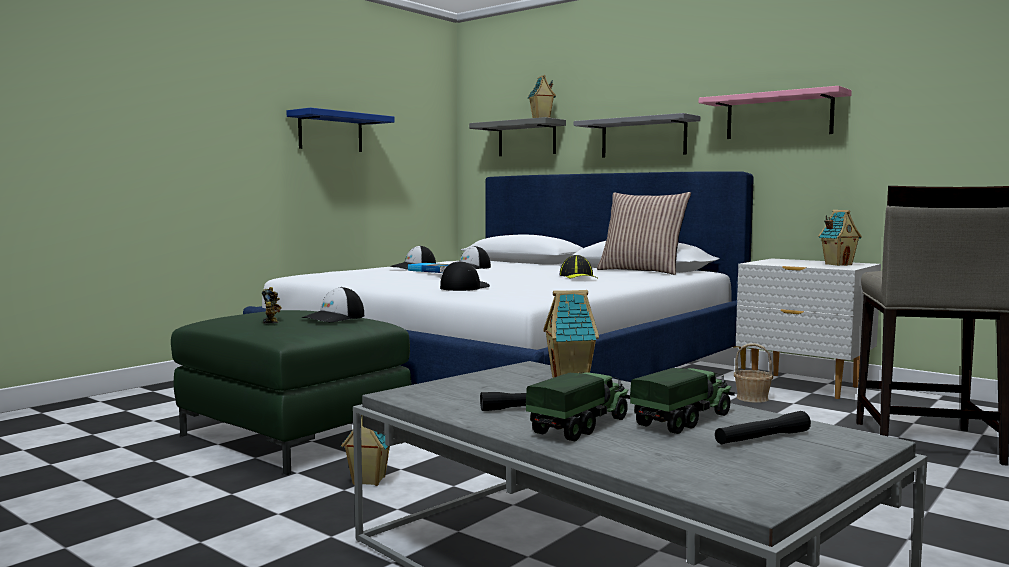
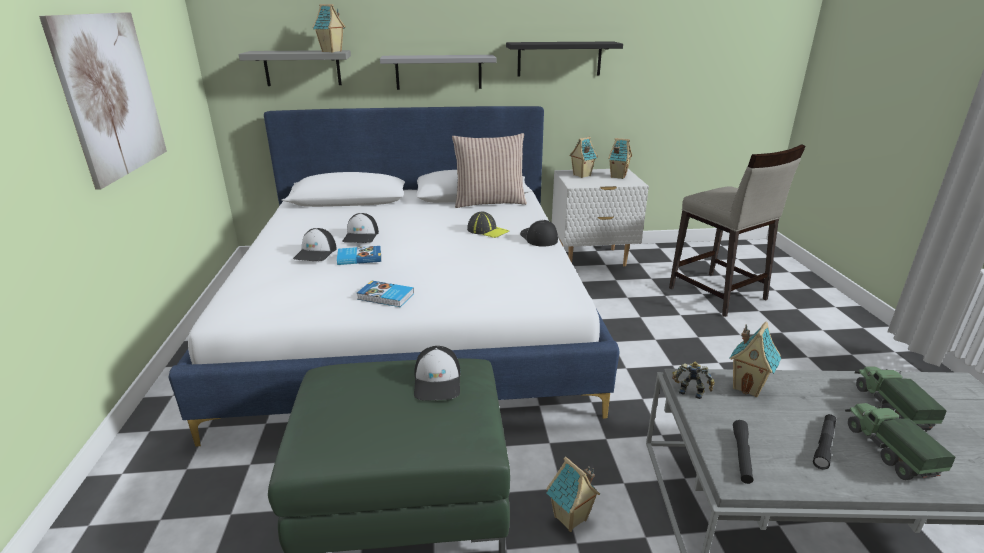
camera: 45 degrees left, 20 degrees up
(272, 321) = (405, 421): toy robot -> toy robot (690, 391)
(330, 132) = (111, 95): blue shelf -> picture
(395, 282) = (385, 297): none -> book
(464, 287) = (473, 288): cap -> cap (538, 238)
(752, 398) = (591, 283): basket -> none
(762, 438) = (947, 409): black flashlight -> black flashlight (742, 456)
(778, 116) = (559, 59): pink shelf -> black shelf
(790, 261) = (581, 175): none -> toy house

